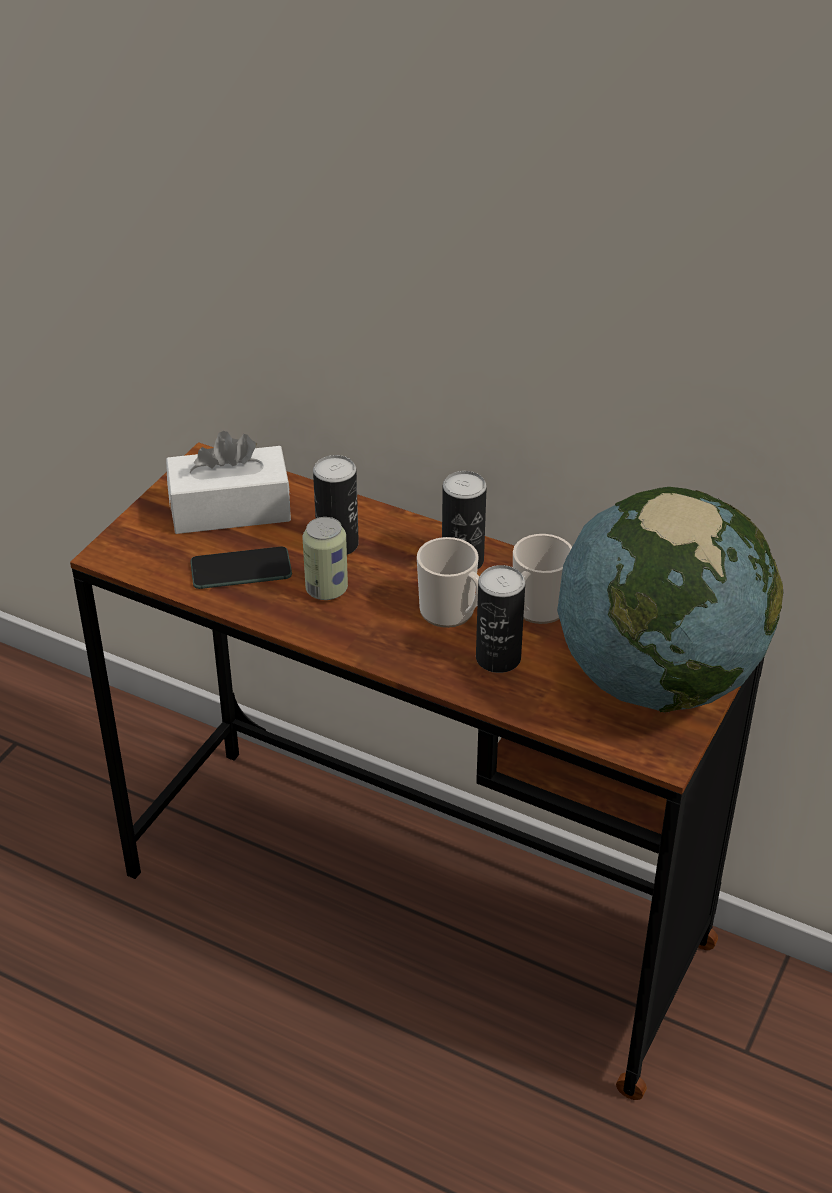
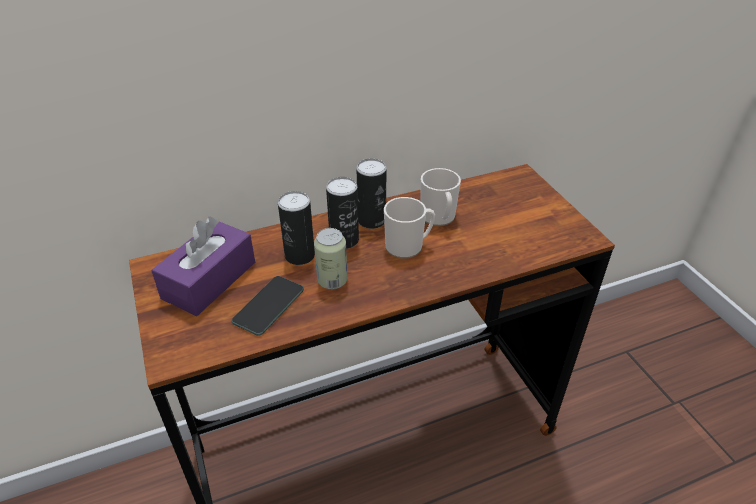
camera: 50 degrees left, 0 degrees up
(230, 509) = (209, 280): white tissue box -> purple tissue box
(498, 658) = (461, 250): can -> can (344, 240)
(657, 678) = (529, 210): globe -> none

